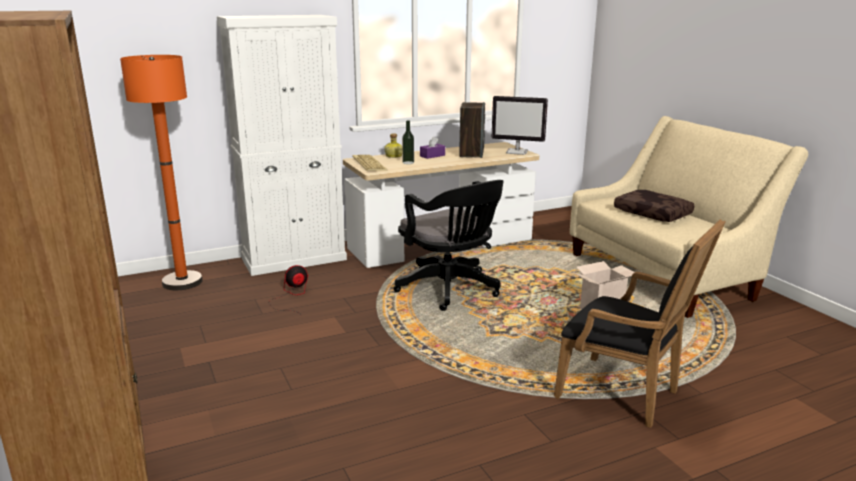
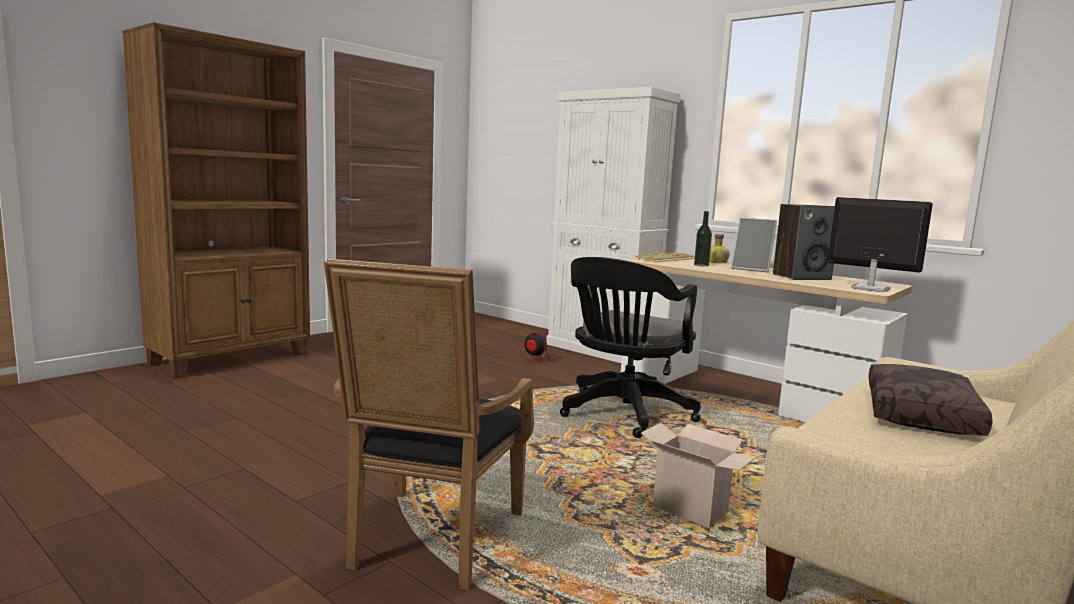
camera: 65 degrees right, 10 degrees down
(182, 282) = (507, 331): orange floor lamp -> none
(432, 156) = (752, 269): purple tissue box -> picture frame
(517, 152) = (869, 288): monitor -> monitor turned 135 degrees clockwise

